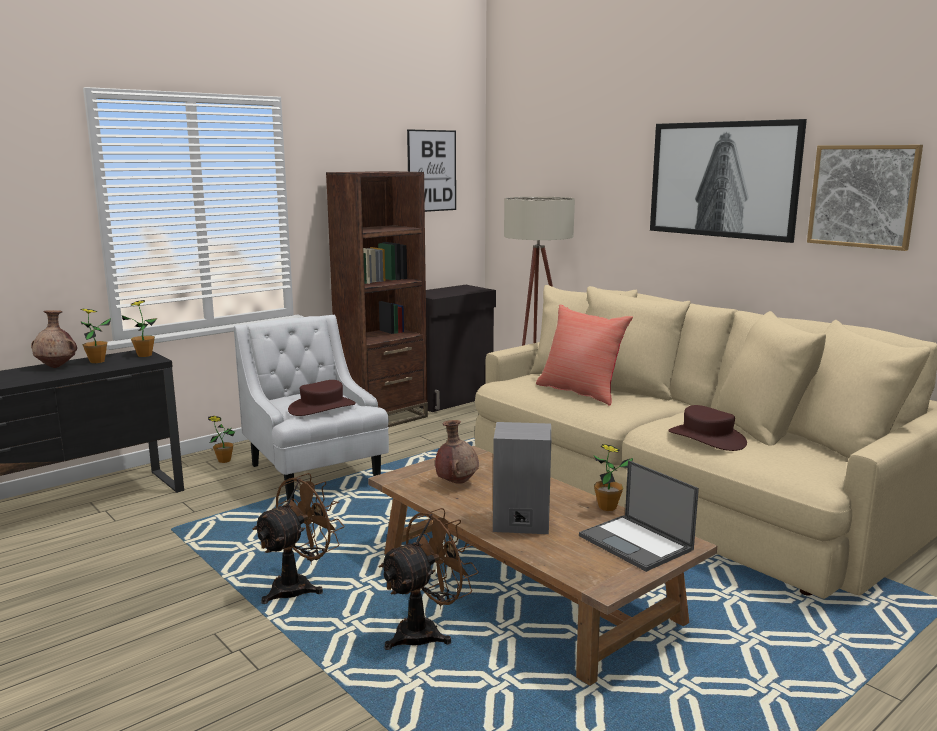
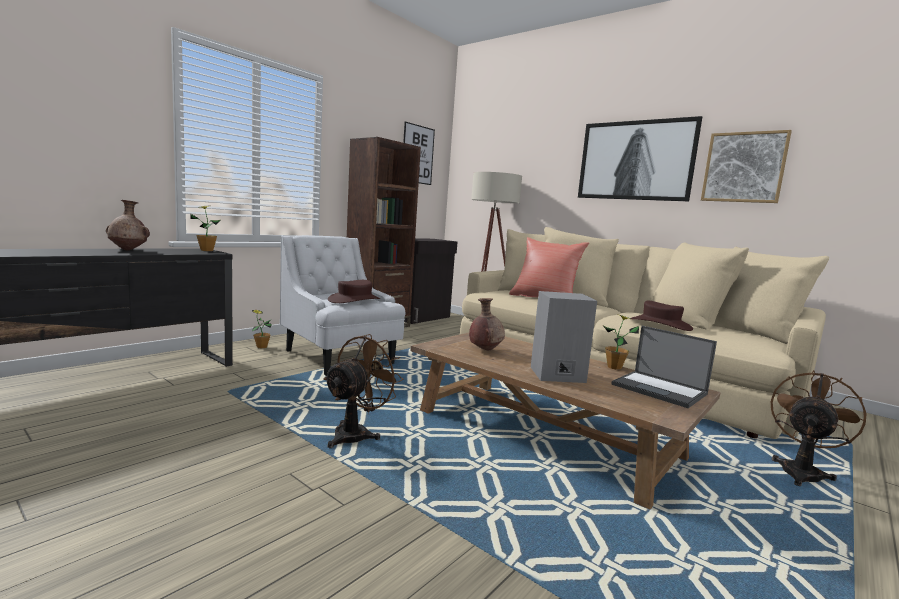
camera: 10 degrees left, 5 degrees down
(97, 361) = (165, 250): potted plant -> none
(426, 632) = (485, 468): brown fan -> brown fan (802, 471)

